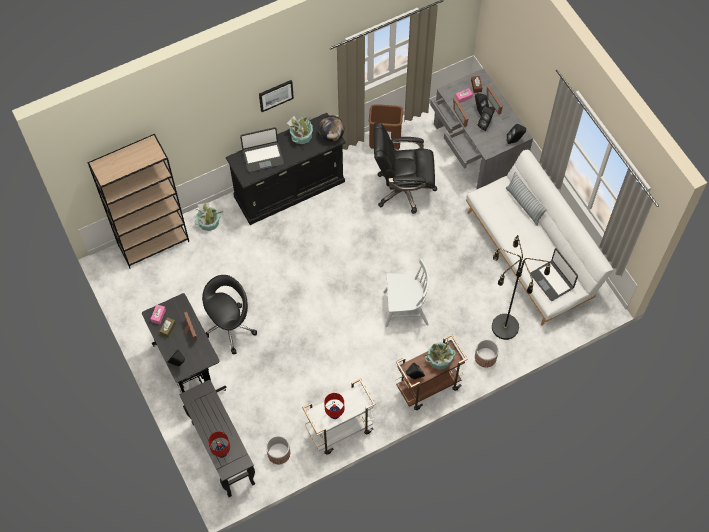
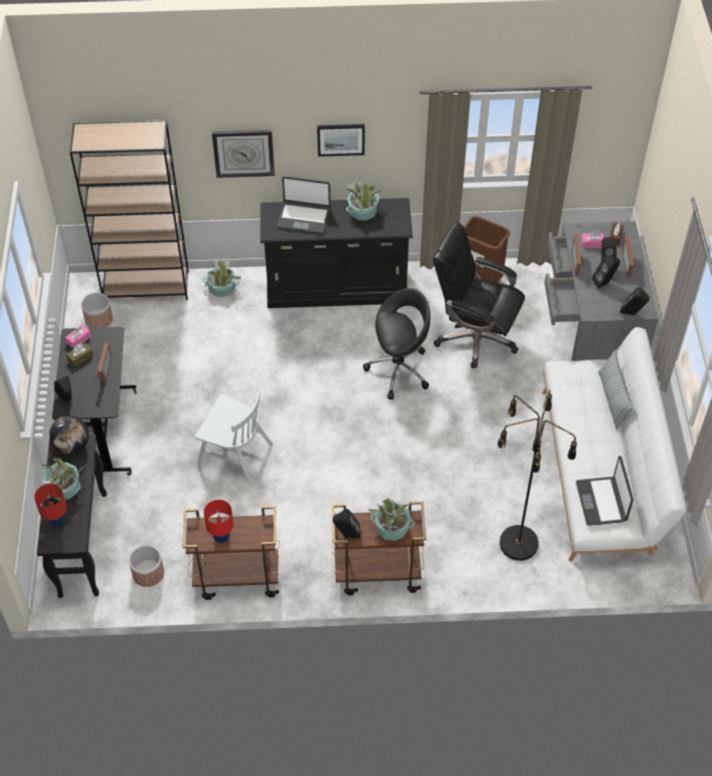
camera: 25 degrees right, 10 degrees down
(209, 130) = (243, 152): none -> wall clock
(212, 427) = (64, 488): none -> potted plant
(230, 327) = (178, 408): black office chair -> black office chair (399, 369)
(331, 135) = (399, 223): globe -> globe (72, 445)
(339, 432) = (236, 579): white cart -> brown cart
(405, 308) = (401, 471): white chair -> white chair (234, 454)
(485, 357) = (472, 569): planter -> planter (98, 319)

